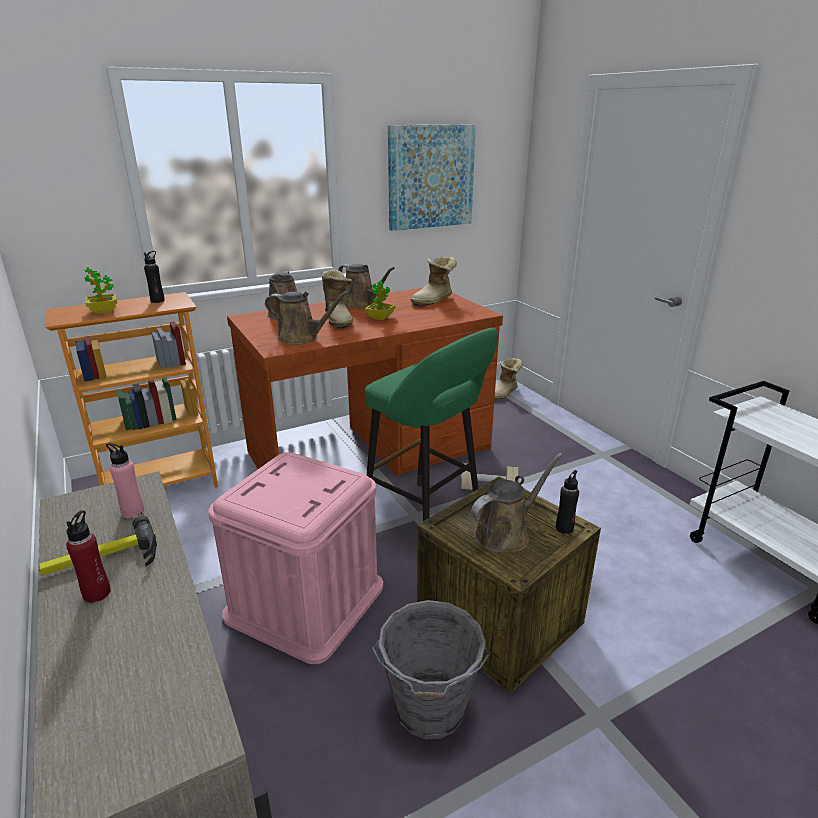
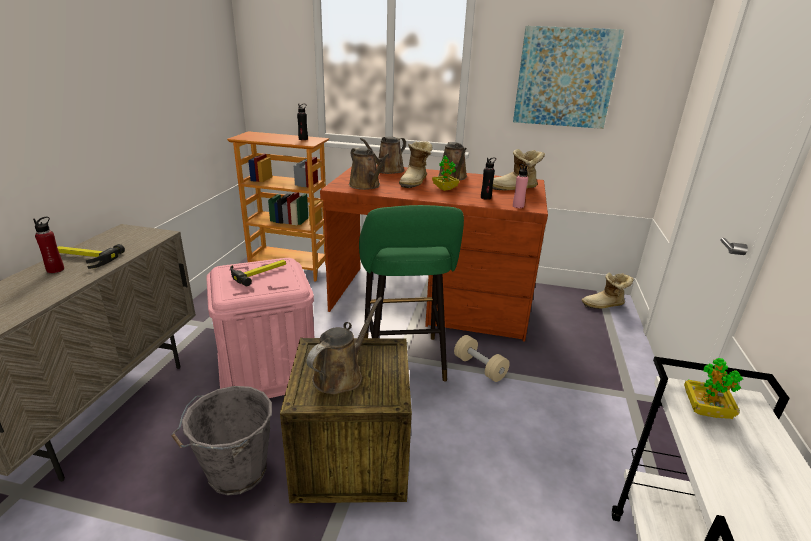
camera: 40 degrees right, 0 degrees up
(104, 311) = (266, 138): potted plant -> potted plant (705, 410)
(132, 512) = (133, 244): pink bottle -> pink bottle (518, 206)
(286, 481) = (259, 272): none -> hammer
(506, 533) = (341, 375): brown watering can -> brown watering can turned 60 degrees counterclockwise
(564, 528) = (383, 396): black bottle -> black bottle (486, 197)

